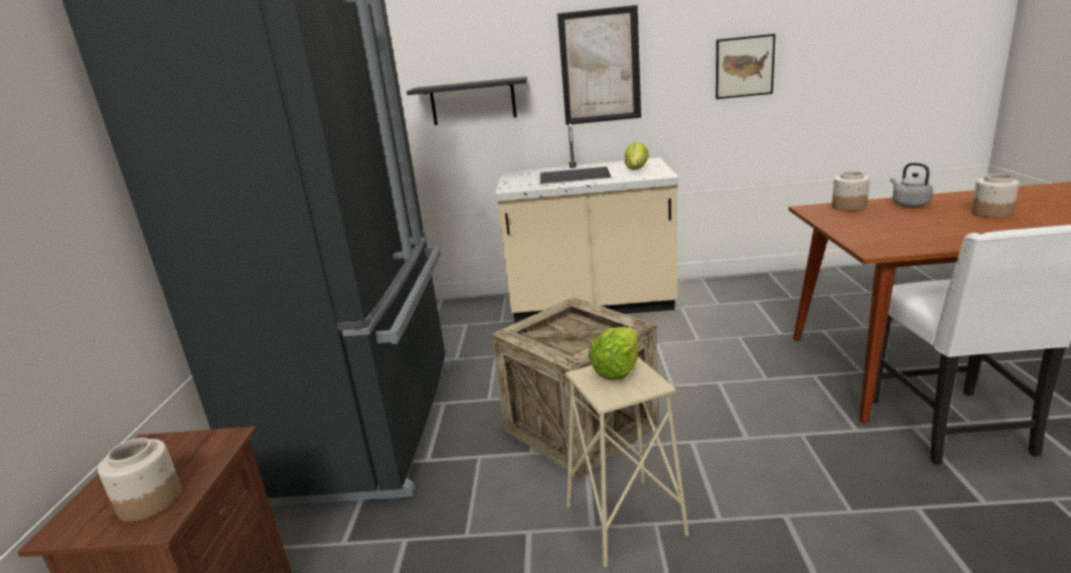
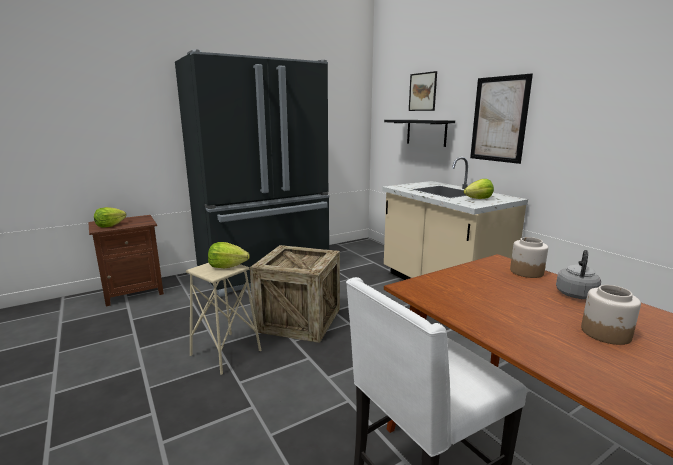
camera: 55 degrees right, 5 degrees down
(149, 502) = (110, 225): jar -> lettuce
(744, 67) = (618, 135): picture -> picture (422, 92)

